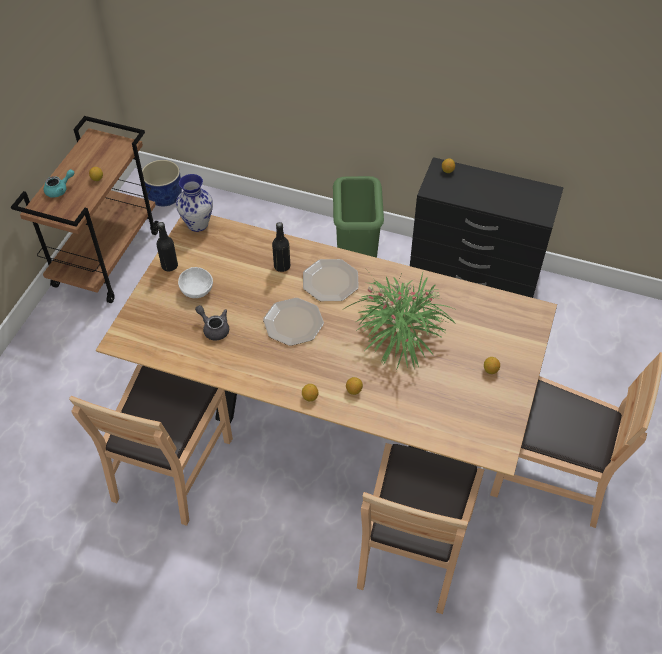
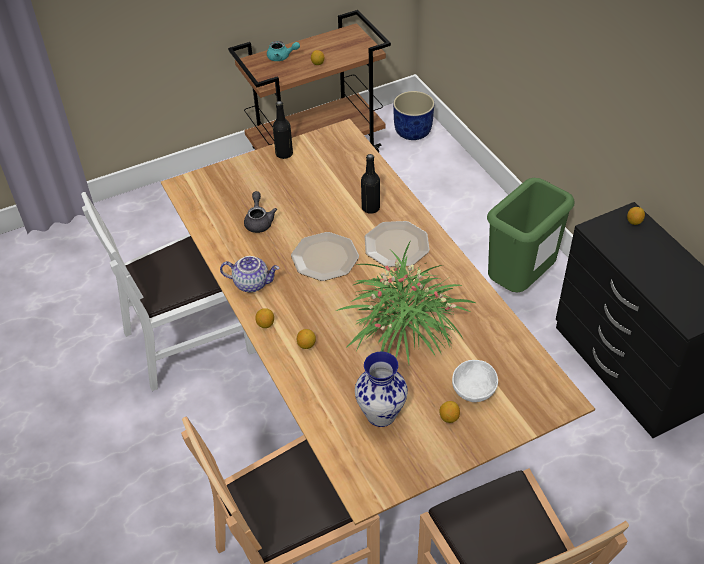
camera: 45 degrees right, 5 degrees down
(171, 468) = (189, 340): brown chair -> white chair
(197, 224) = (343, 135): vase -> vase (380, 415)
(197, 290) = (282, 184): white bowl -> white bowl (474, 390)
(265, 376) = (252, 283): none -> teapot

